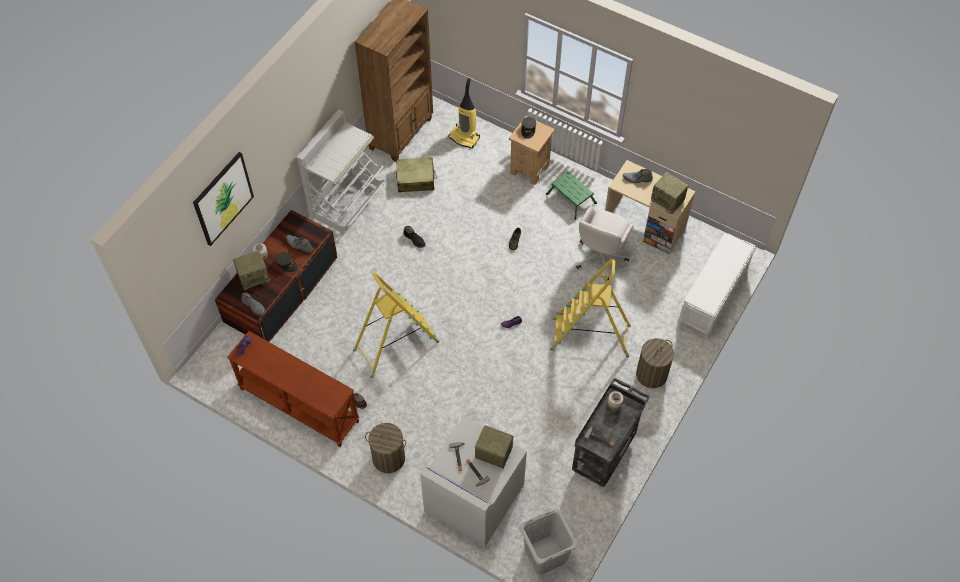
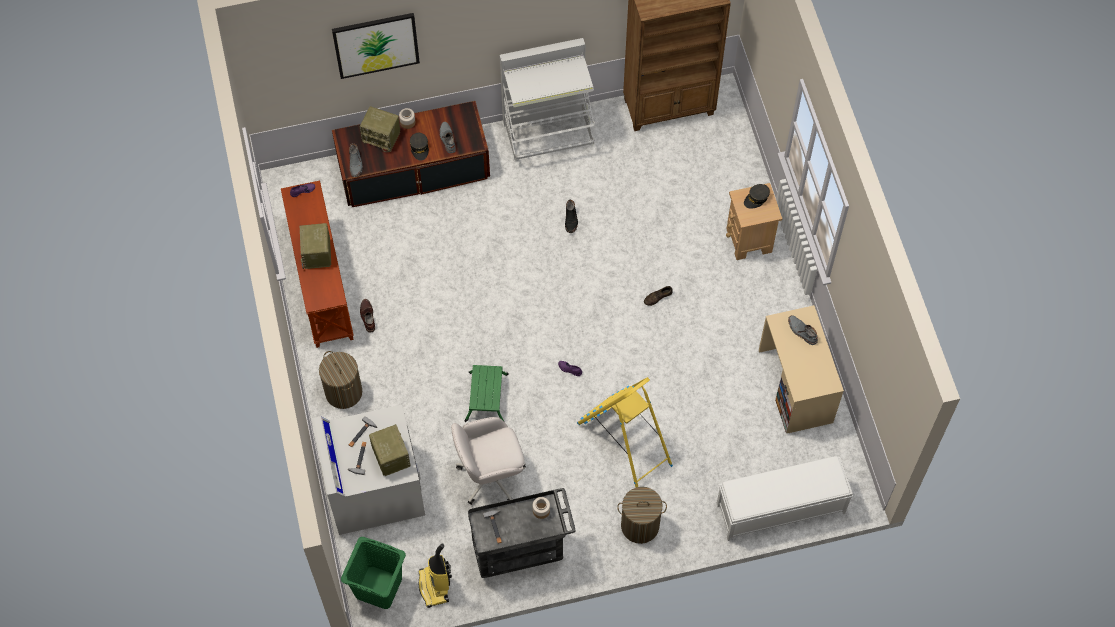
camera: 45 degrees right, 5 degrees up
(396, 345) = (452, 302): yellow step ladder -> none
(416, 179) = (633, 163): beige suitcase -> none
(465, 138) = (723, 159): vacuum cleaner -> vacuum cleaner (435, 587)
(545, 555) = (378, 587): grey laundry basket -> green laundry basket
(571, 199) = (755, 302): green step ladder -> green step ladder (486, 397)
(600, 258) = (717, 381): white office chair -> white office chair (491, 476)
(668, 200) = (806, 377): radio -> radio (317, 254)

